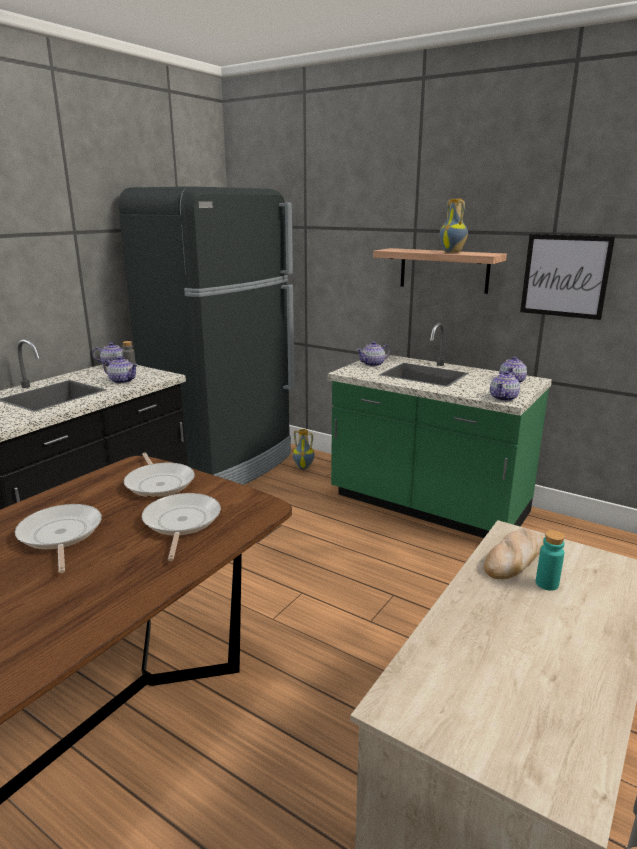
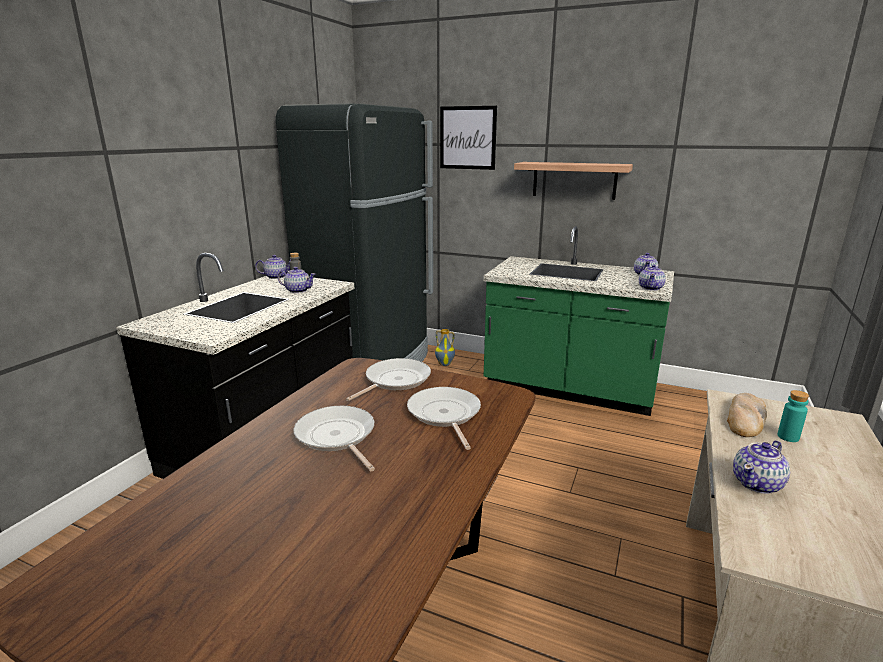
camera: 10 degrees left, 0 degrees up
(159, 483) = (395, 381): frying pan -> frying pan turned 105 degrees counterclockwise
(373, 364) = (516, 265): teapot -> teapot (757, 483)
(453, 252) = (587, 163): vase -> none
(565, 276) = (685, 182): picture -> picture (467, 138)

